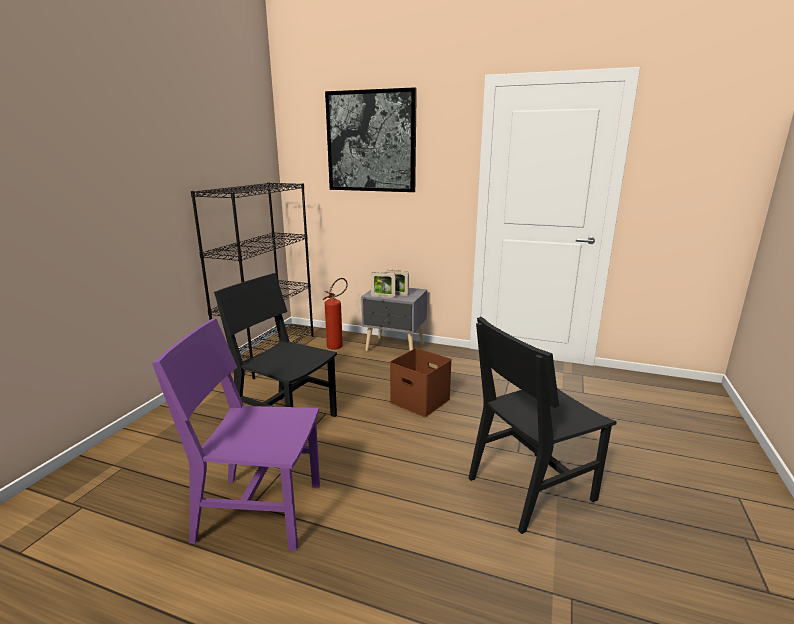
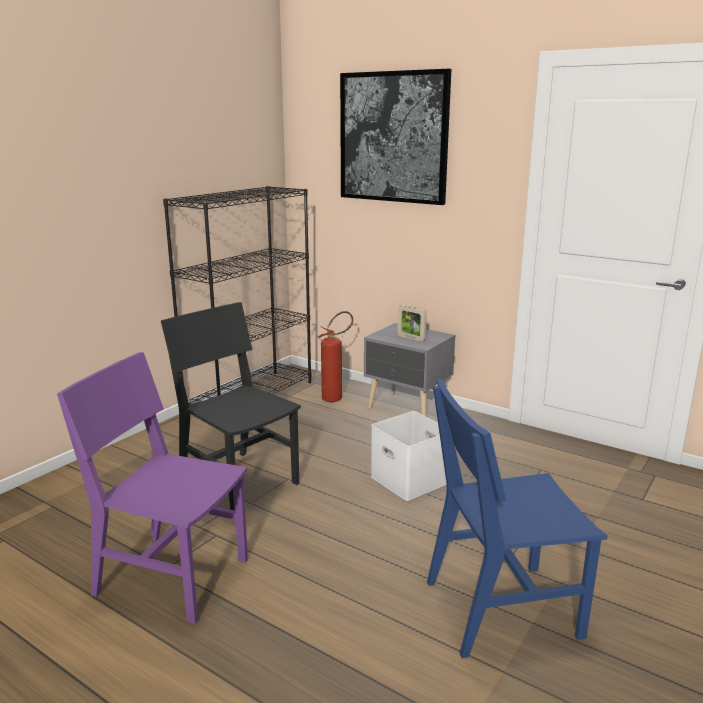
camera: 15 degrees right, 0 degrees up
(383, 296) = (391, 340): picture frame -> none
(421, 400) = (411, 479): brown storage box -> white storage box
(530, 488) = (501, 608): black chair -> blue chair

